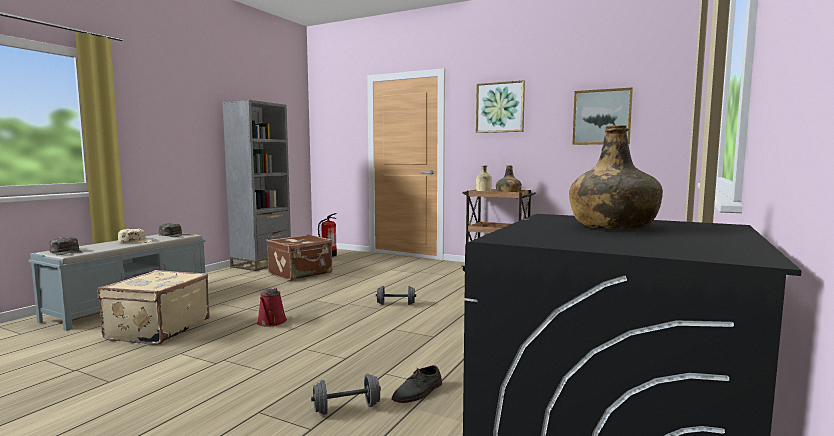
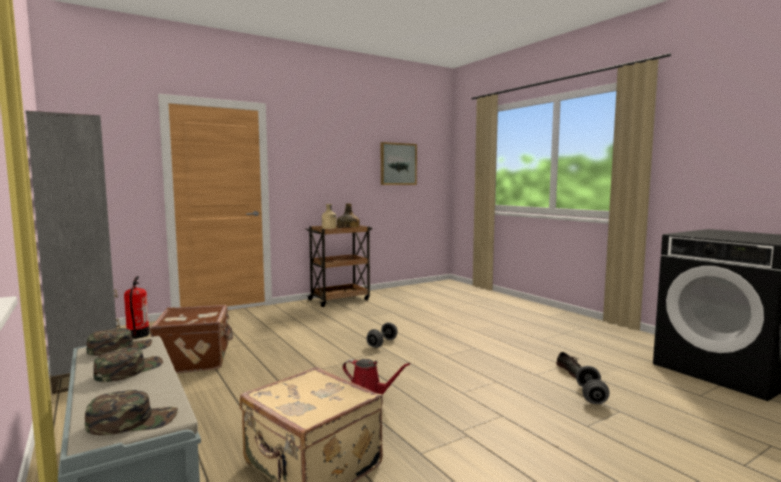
camera: 60 degrees left, 0 degrees up
(137, 241) = (129, 370): beige cap -> green cap
(500, 107) = (323, 150): picture -> none
(612, 226) = (723, 234): green bottle -> none

